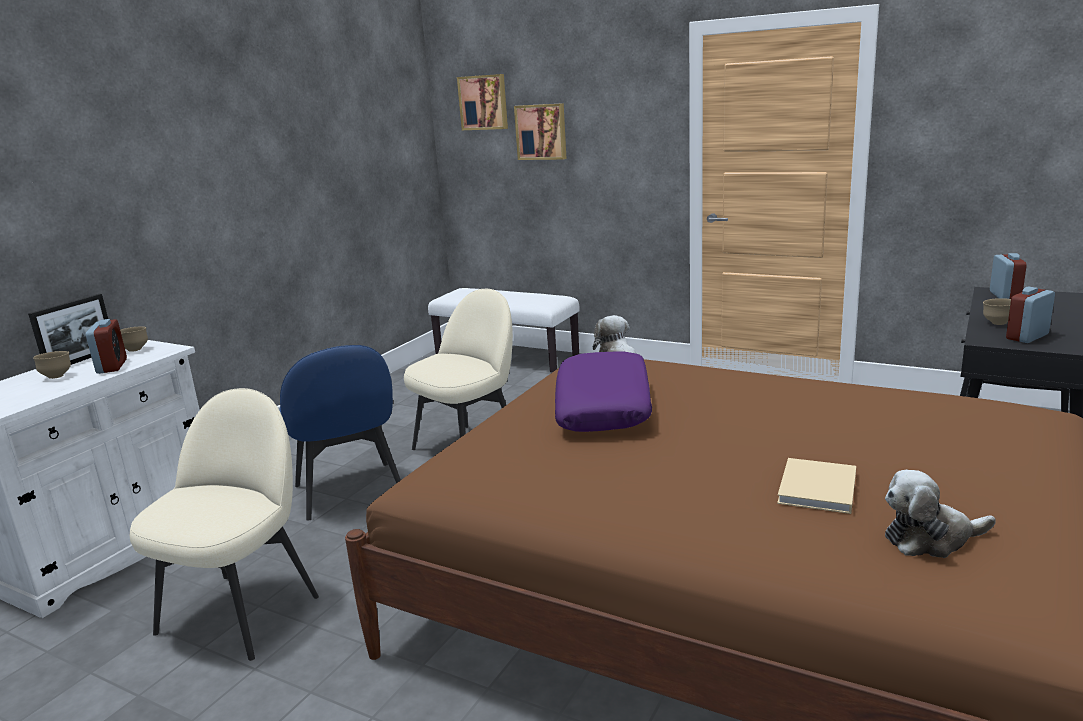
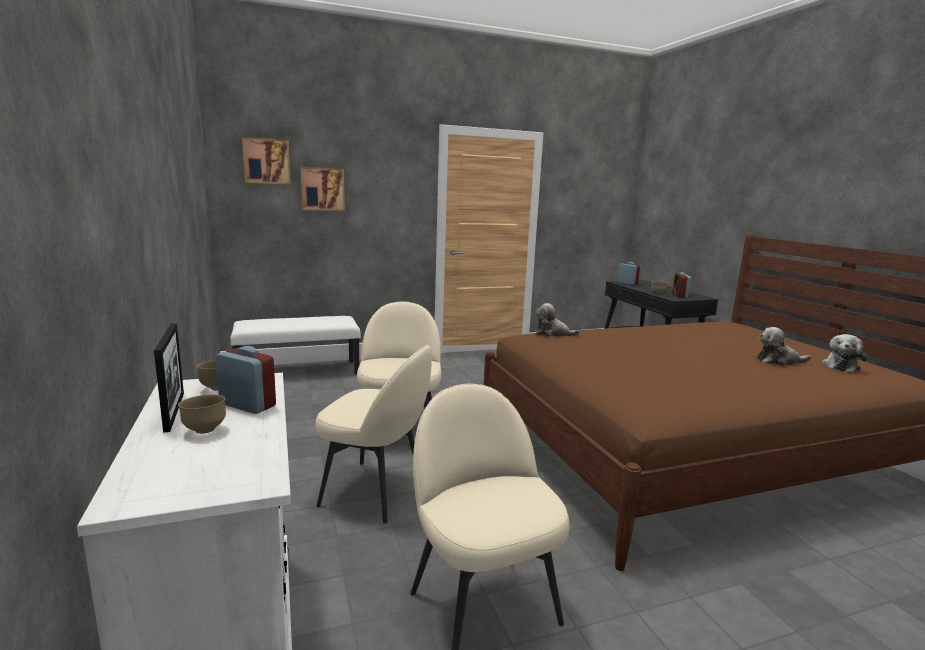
camera: 50 degrees left, 5 degrees down
(350, 492) = (375, 491): blue chair -> beige chair
(604, 407) = (618, 353): purple pillow -> none
(817, 490) = (778, 361): beige book -> plush toy

